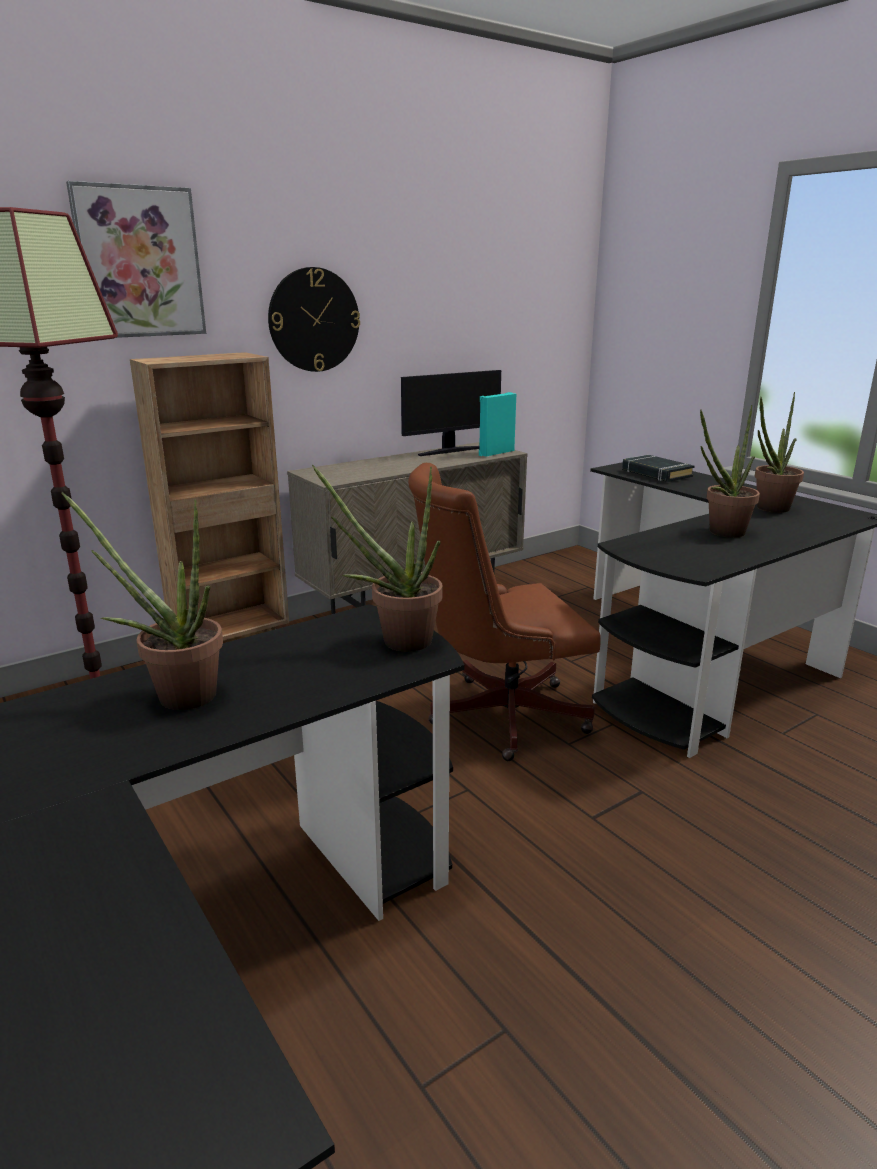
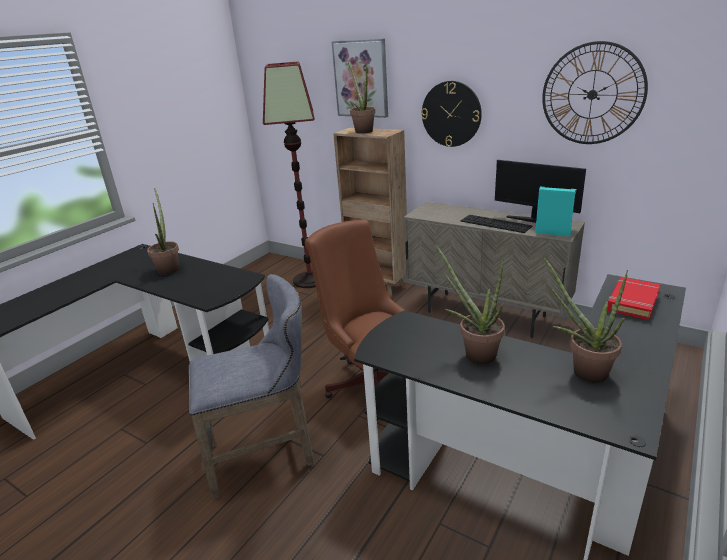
camera: 70 degrees right, 5 degrees up
(396, 641) = (225, 290): potted plant -> potted plant (362, 131)
(432, 462) = (495, 224): none -> keyboard
(474, 284) = (592, 94): none -> wall clock
(620, 847) = (267, 455): none -> grey stool
(656, 473) = (632, 302): black book -> red book

